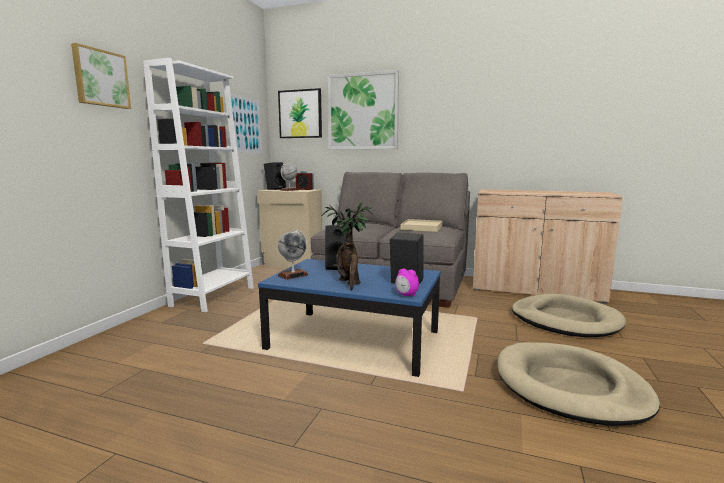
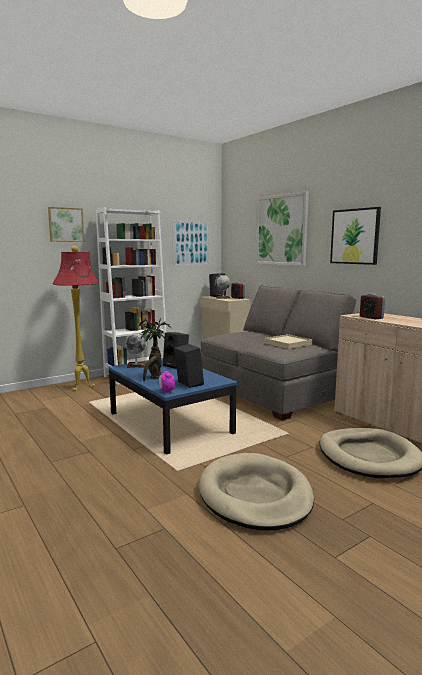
camera: 35 degrees right, 0 degrees up
(159, 327) = (82, 388): none -> red floor lamp
(300, 114) = (240, 232): picture -> picture (355, 236)
(507, 192) = (371, 317): none -> alarm clock

